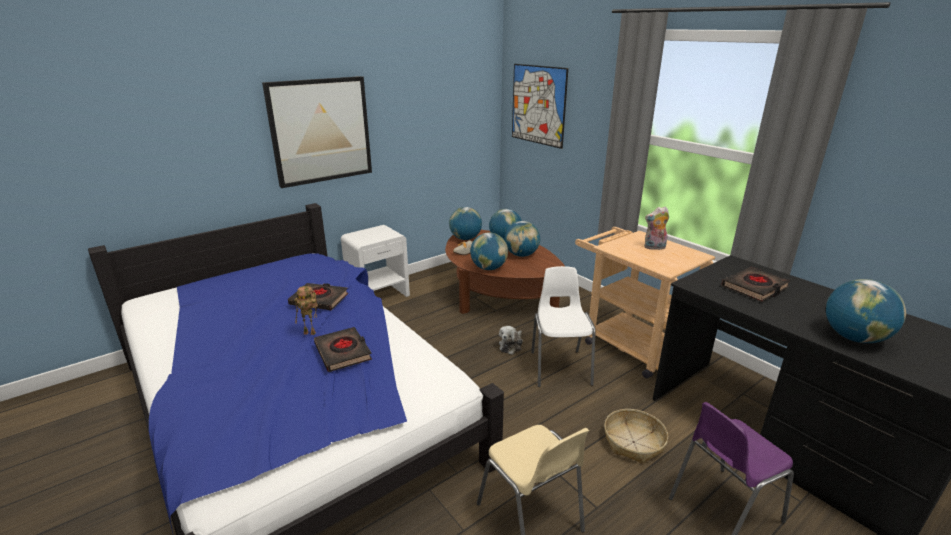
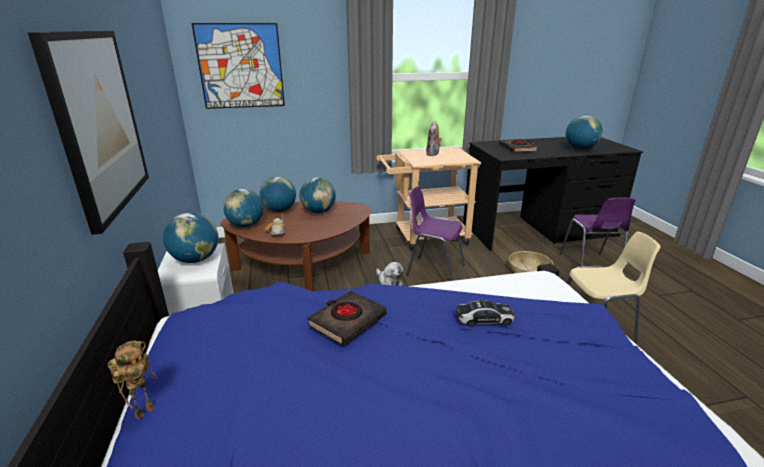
camera: 65 degrees left, 0 degrees up
(311, 332) = (429, 336): toy robot -> toy robot (145, 410)
(343, 352) = (484, 319): black book -> toy car
(489, 268) = (328, 230): globe -> globe (196, 259)
(560, 367) = (434, 270): white chair -> purple chair

